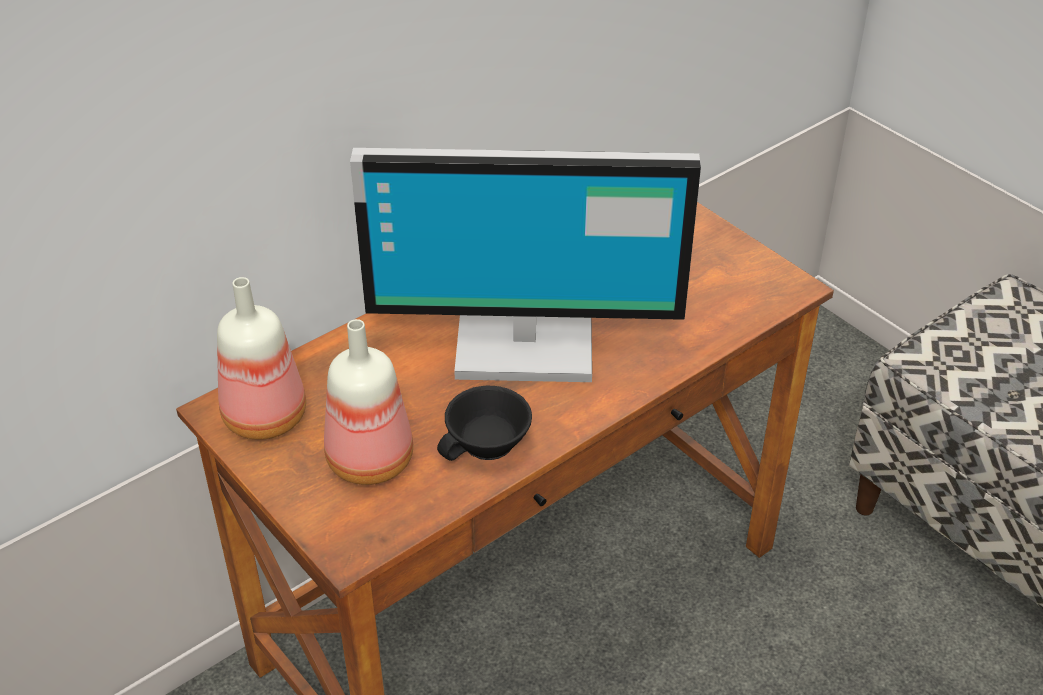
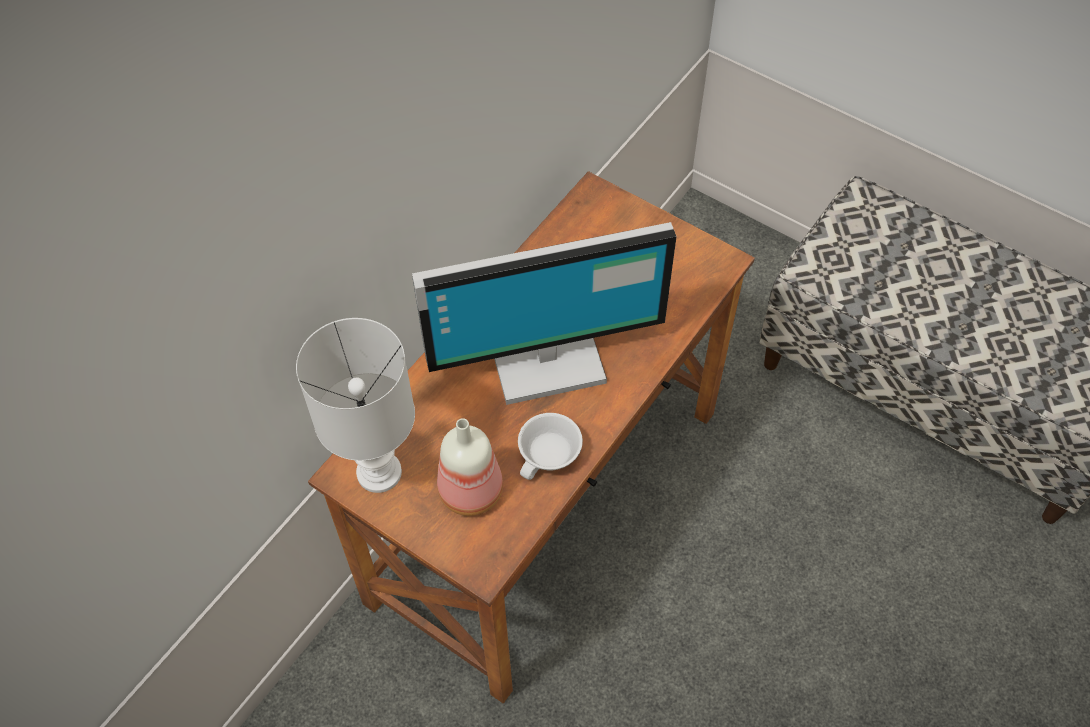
camera: 15 degrees left, 15 degrees up
(268, 418) = (381, 473): bottle -> white table lamp
(488, 445) = (550, 457): black cup -> white cup

